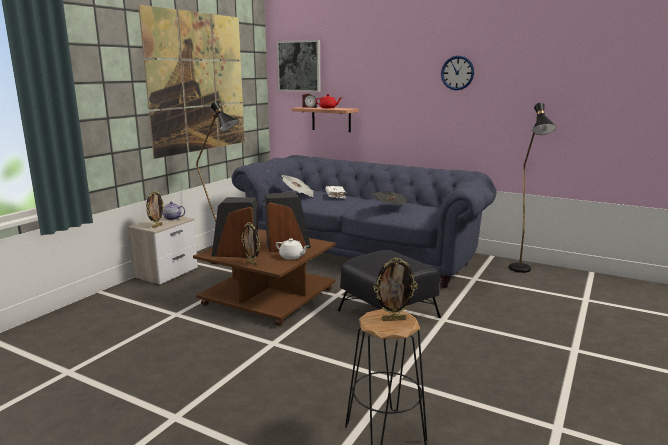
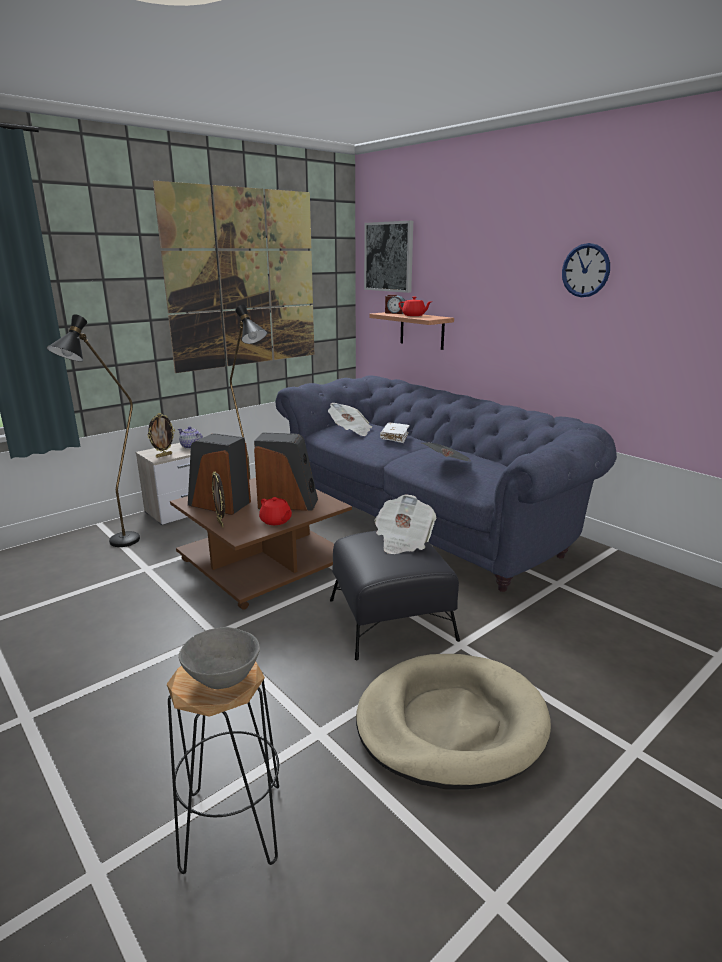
camera: 20 degrees right, 5 degrees up
(292, 257) = (276, 521): white teapot -> red teapot
(392, 255) = (403, 540): none -> newspaper
(394, 319) = (223, 676): picture frame -> grey bowl
(470, 358) = (450, 723): none -> beige dog bed
(522, 271) = (644, 584): black floor lamp -> black floor lamp (117, 545)

